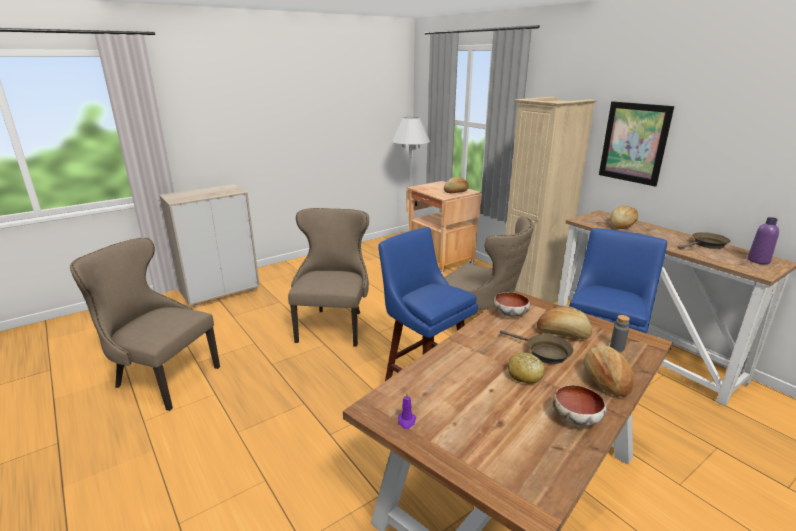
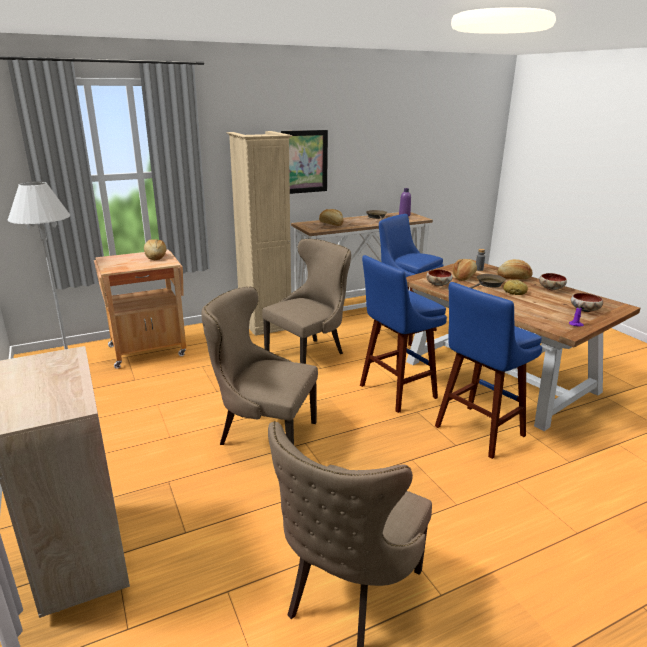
camera: 80 degrees left, 0 degrees up
(357, 452) = (476, 432): none -> blue stool
(479, 443) = (584, 310): none -> bowl

